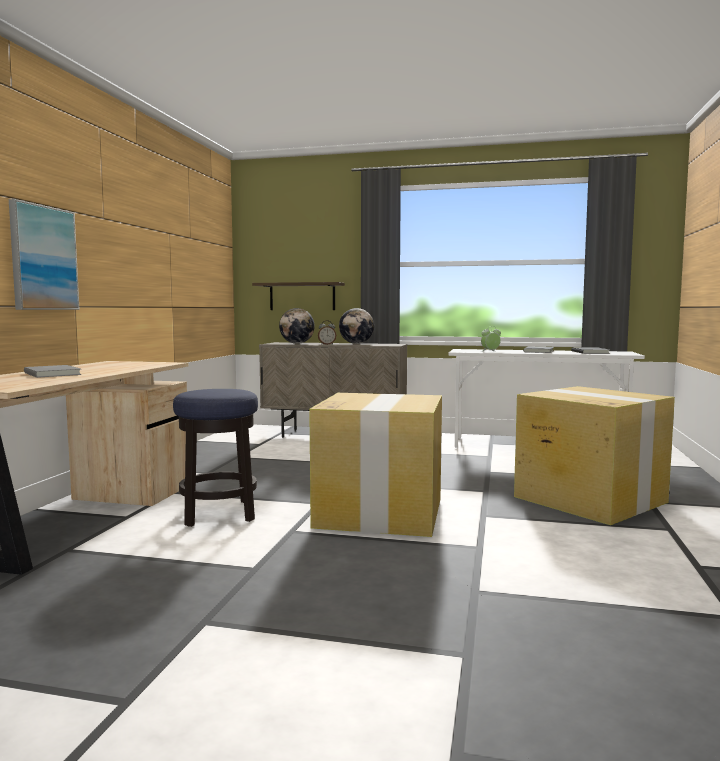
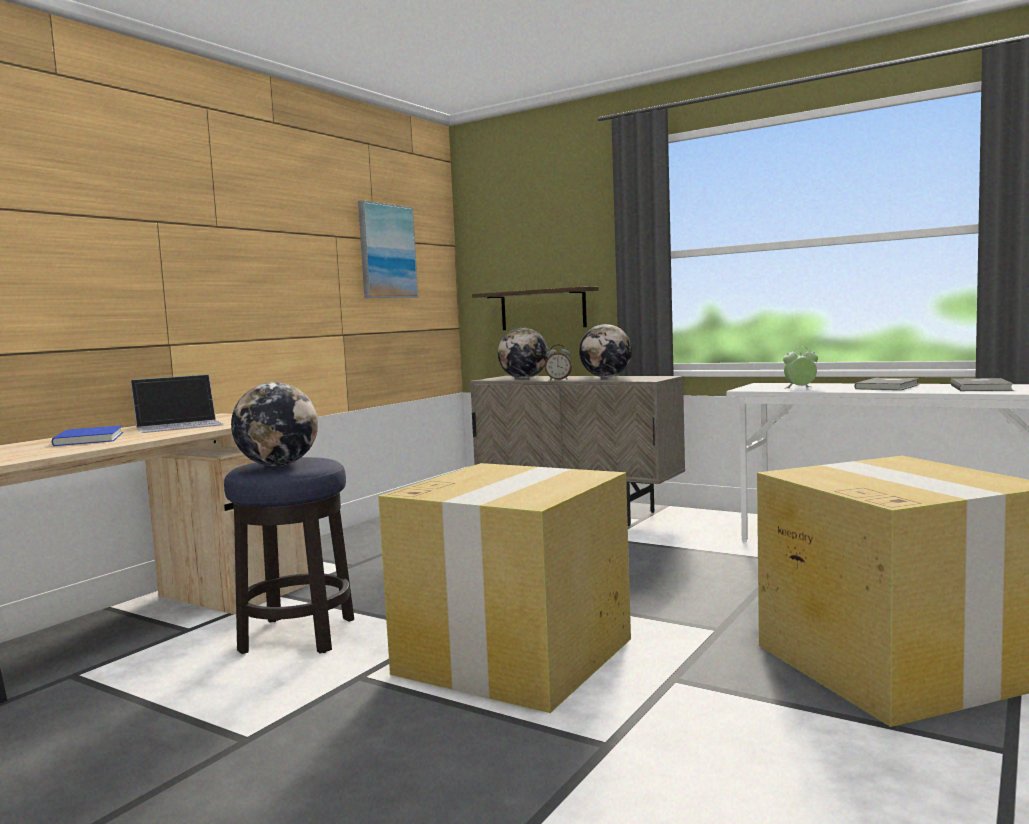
camera: 20 degrees right, 0 degrees up
(43, 258) = (112, 287): picture -> picture (387, 251)
(54, 373) = (92, 438): grey book -> blue book
(102, 367) = (179, 425): none -> laptop
(214, 392) = (278, 465): none -> globe

